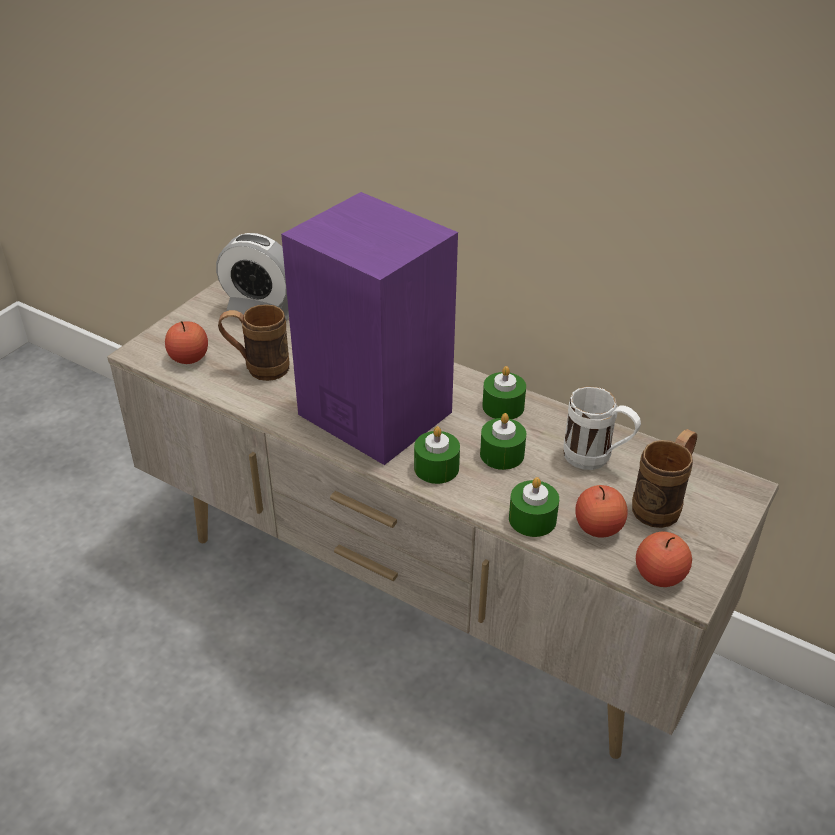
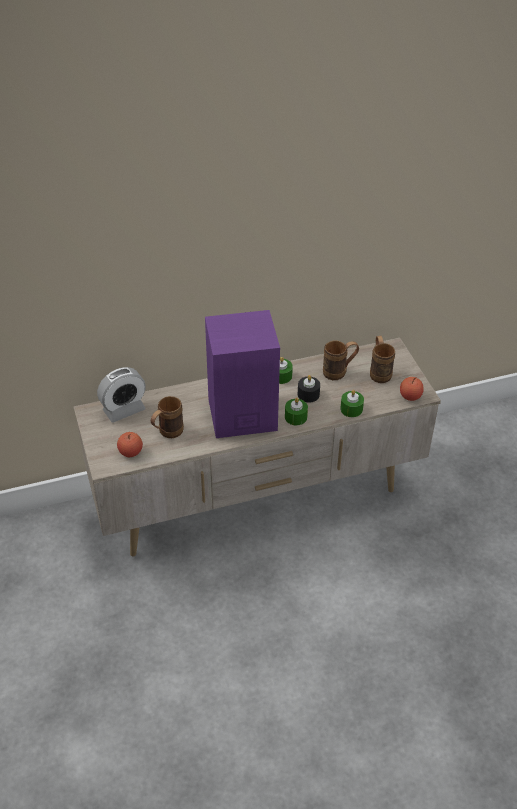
camera: 50 degrees left, 5 degrees up
(502, 454) = (308, 394): green candle -> black candle
(596, 460) = (339, 372): white mug -> brown mug
(598, 527) = (373, 395): apple -> none

